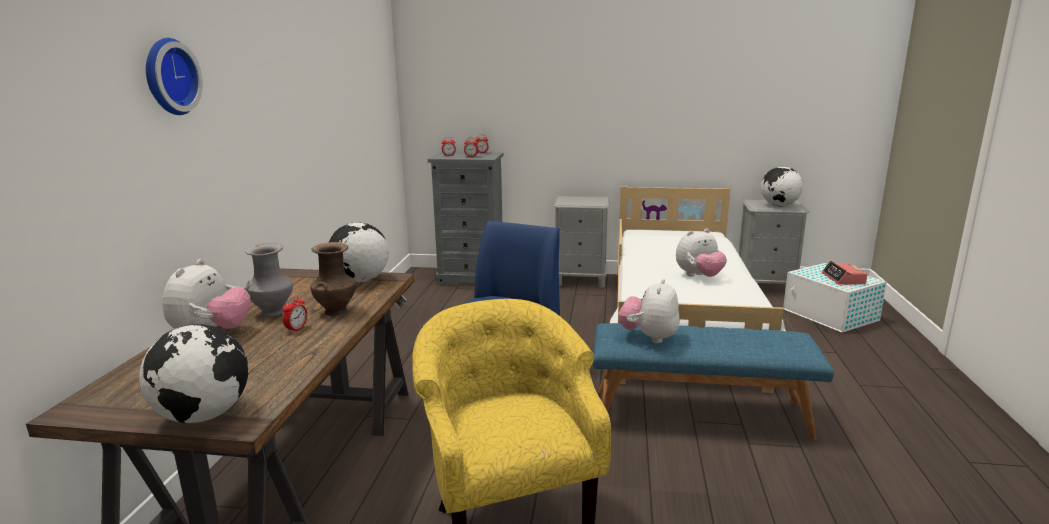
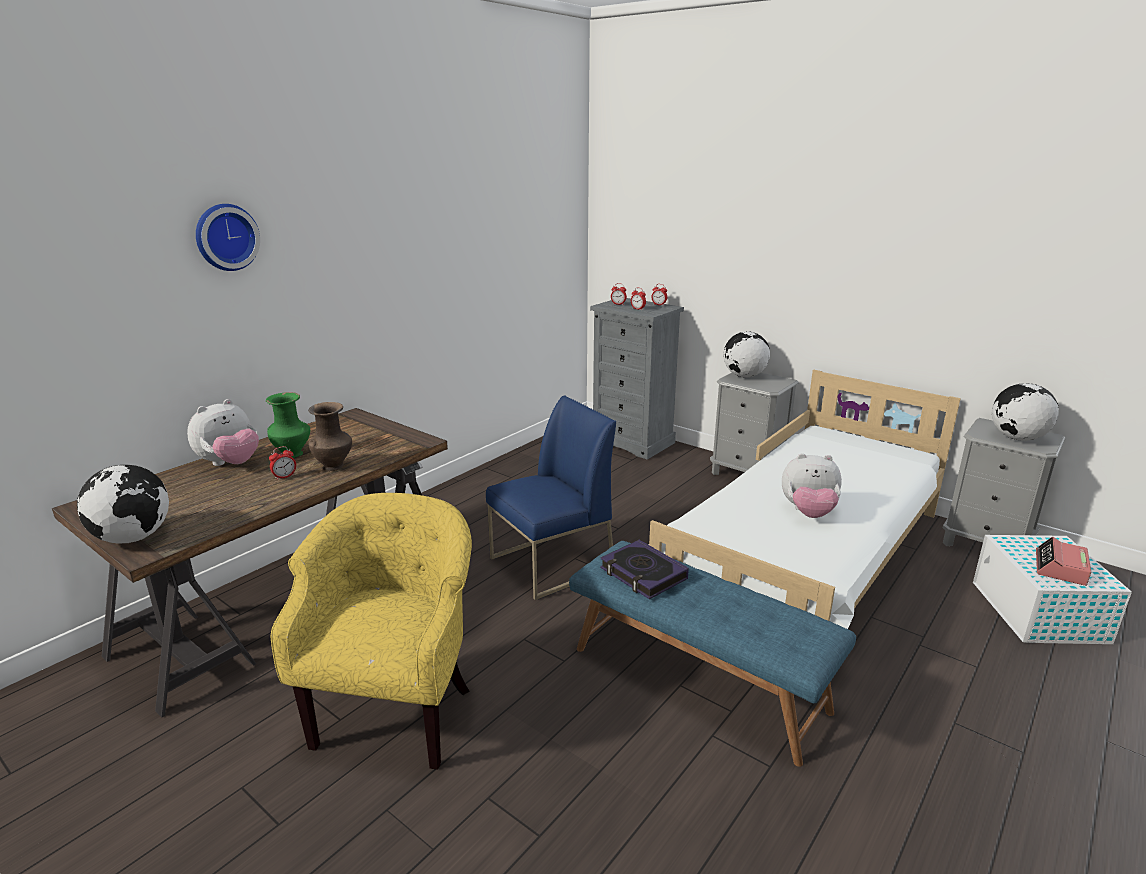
camera: 30 degrees right, 5 degrees up
(274, 312) = (293, 454): grey vase -> green vase
(360, 281) = (394, 438): globe -> globe (744, 376)
(649, 337) = (643, 574): plush toy -> book

